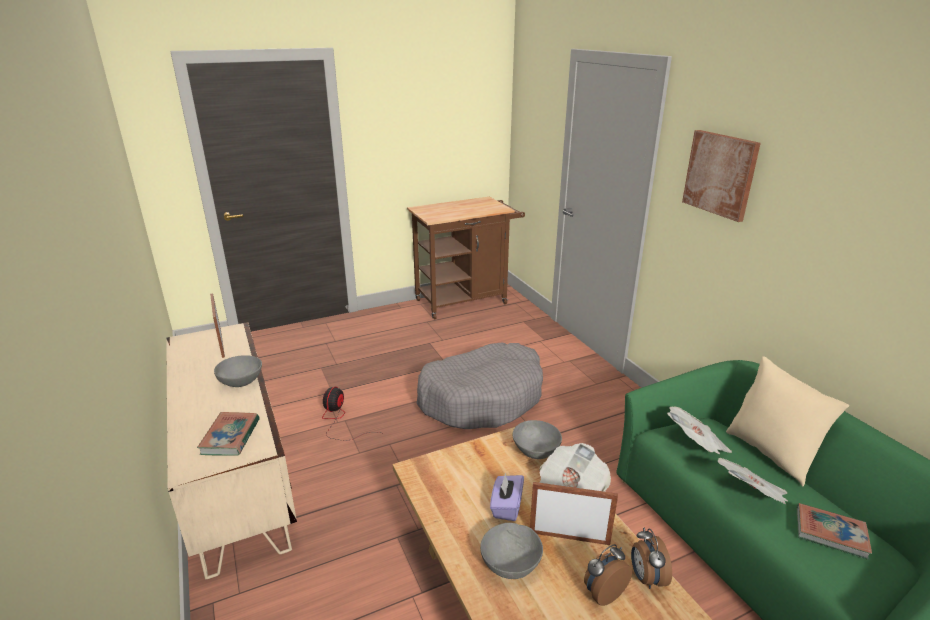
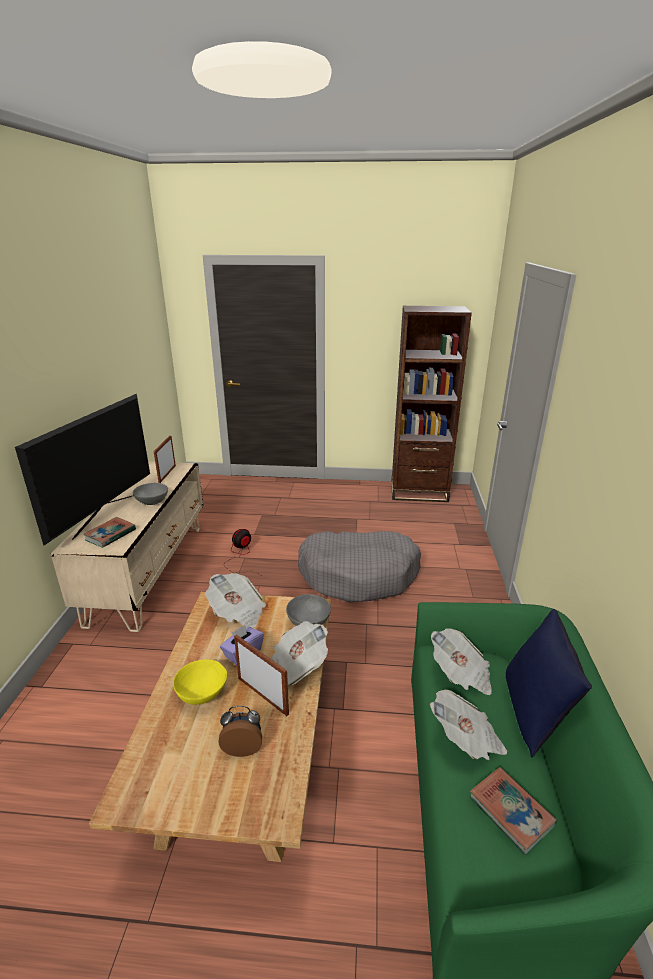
camera: 30 degrees right, 0 degrees up
(192, 417) = (104, 515): none -> television
(457, 469) = (237, 612): none -> newspaper
(466, 300) = (419, 492): brown cart -> brown bookcase
(510, 564) = (202, 693): grey bowl -> yellow bowl
(646, 577) = (287, 754): alarm clock -> none
(720, 174) = (583, 405): picture -> none
(771, 453) = (533, 713): beige pillow -> blue pillow

